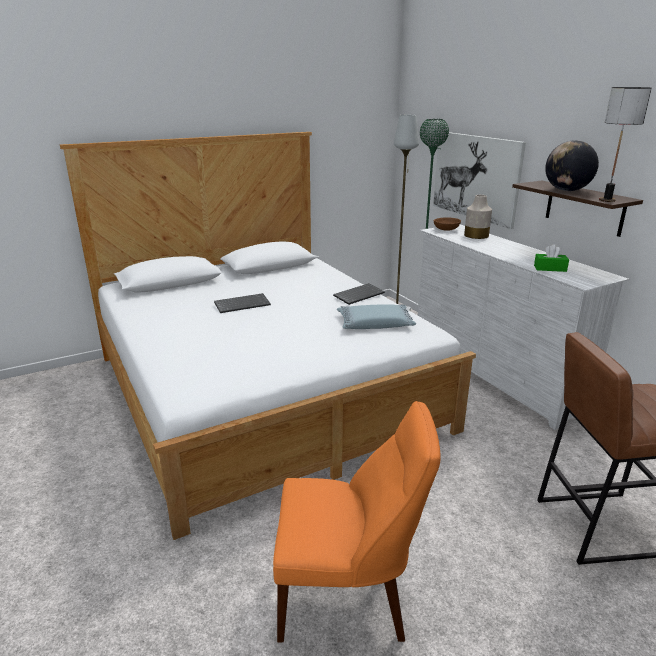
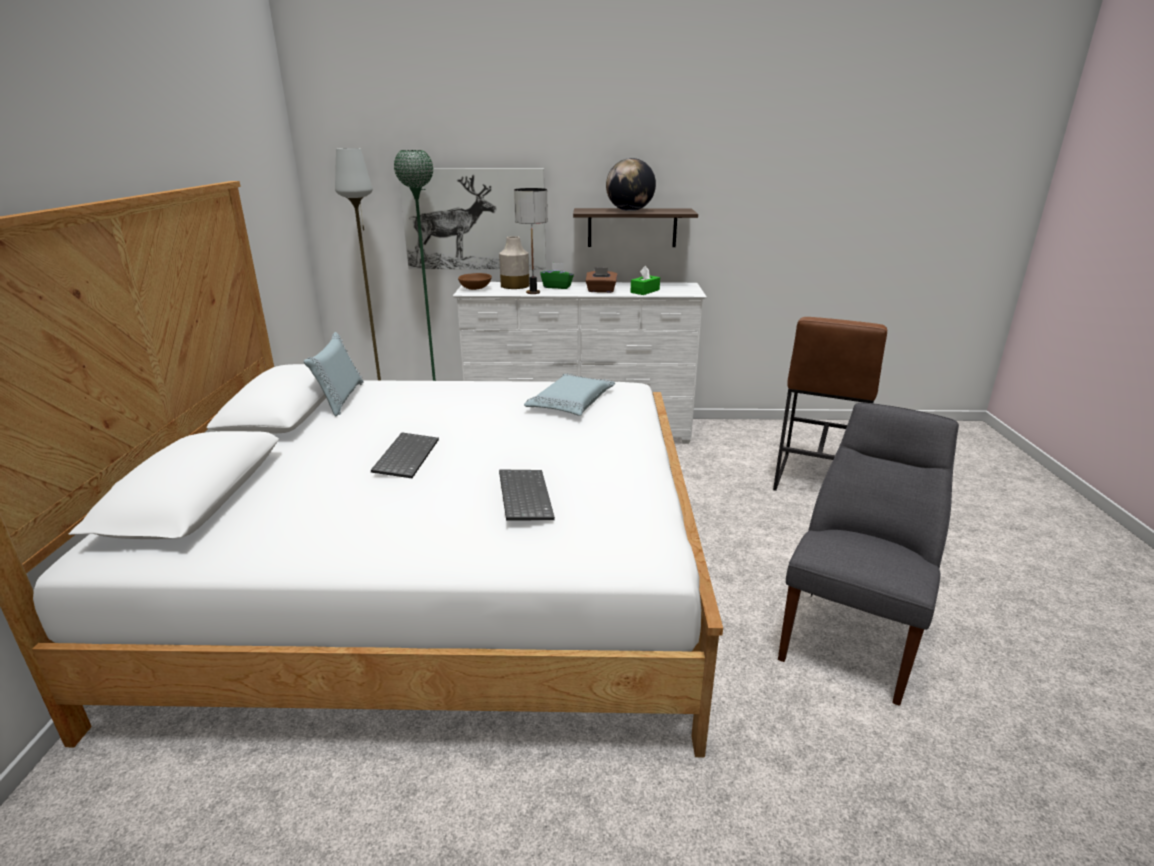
camera: 60 degrees left, 0 degrees up
(296, 270) = (340, 399): none -> blue pillow
(348, 596) = (851, 636): orange chair -> grey chair
(359, 294) = (487, 388): keyboard -> keyboard (523, 496)
(499, 244) = (557, 287): none -> green tissue box
(518, 257) = (601, 291): none -> brown tissue box
(607, 200) = (682, 211): table lamp -> table lamp (533, 292)

